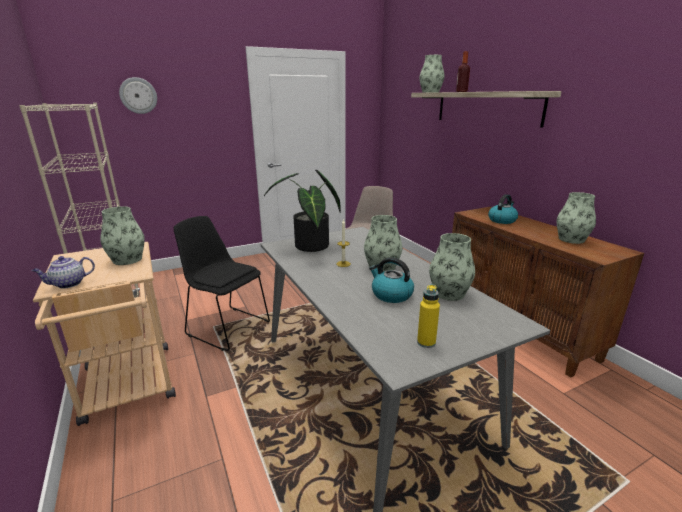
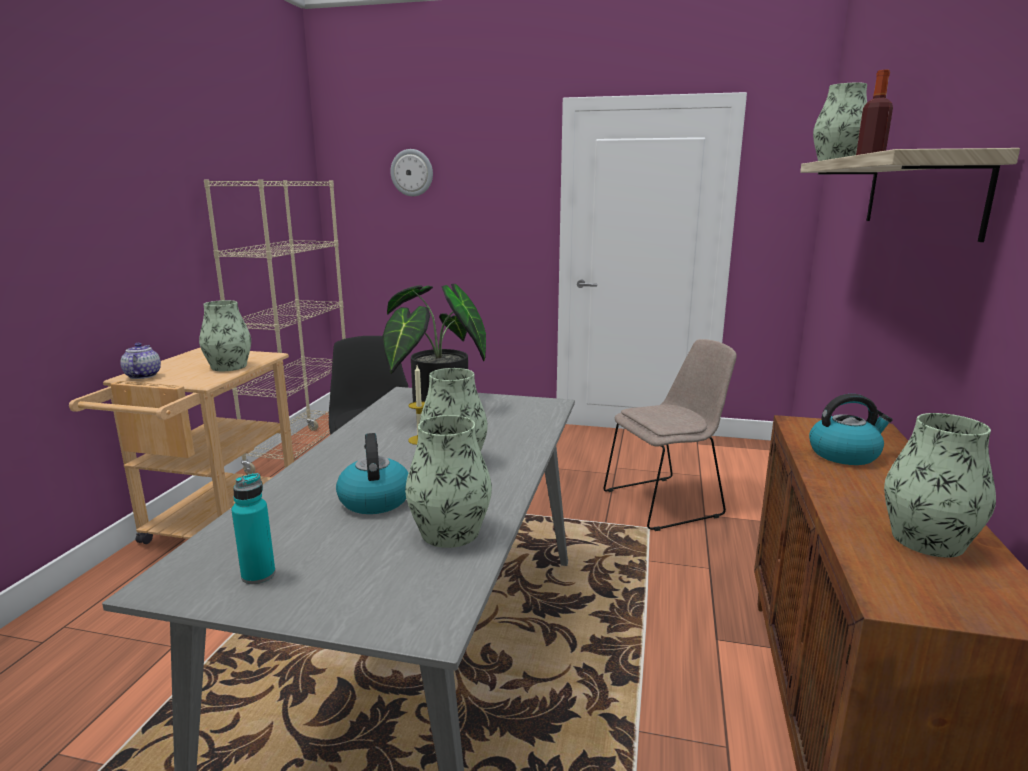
camera: 40 degrees right, 5 degrees down
(68, 284) = (143, 375): teapot -> teapot turned 75 degrees clockwise
(426, 342) = (258, 575): yellow bottle -> turquoise bottle

